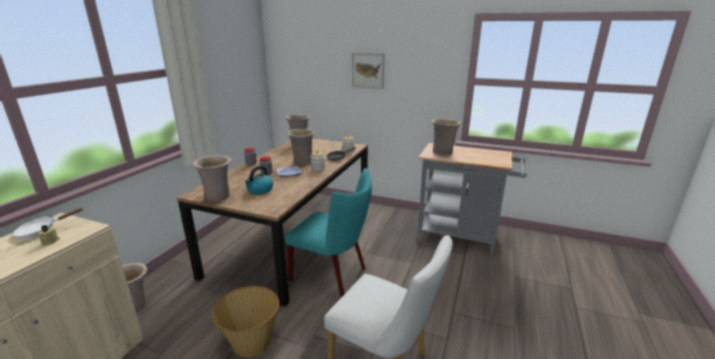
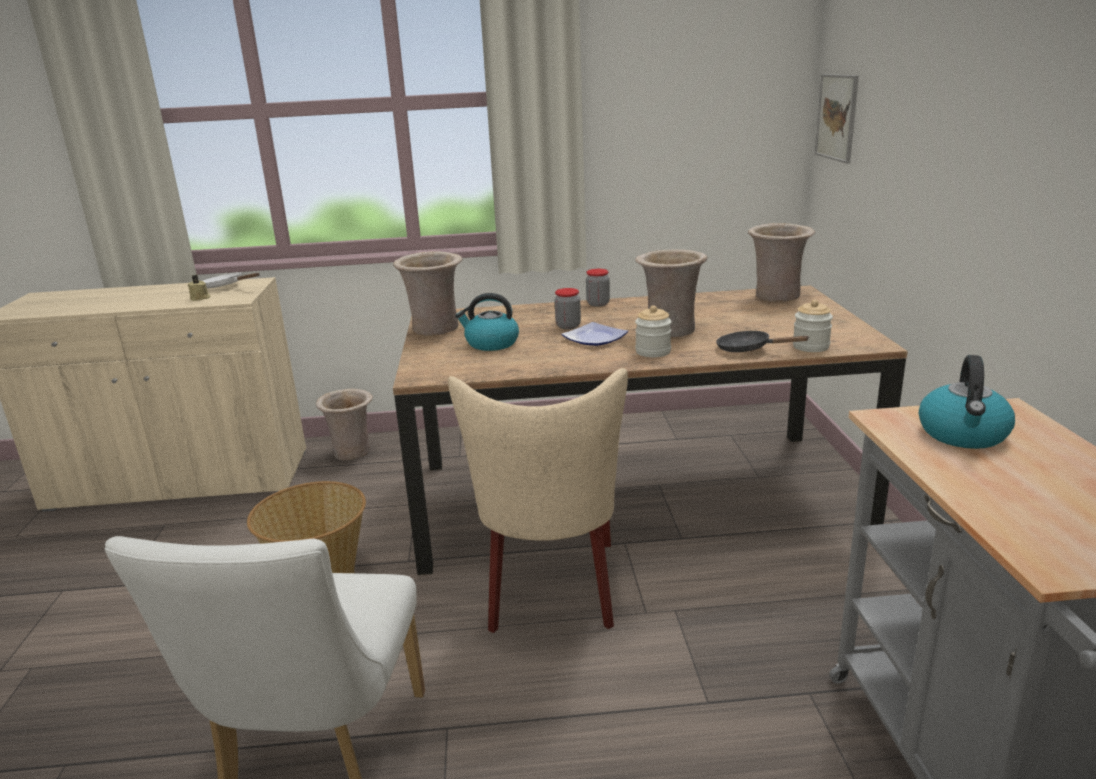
camera: 65 degrees right, 0 degrees up
(333, 274) = (551, 591): turquoise chair -> beige chair
(368, 70) = (965, 118): picture -> picture (837, 117)
(443, 152) = (963, 434): beige vase -> kettle

